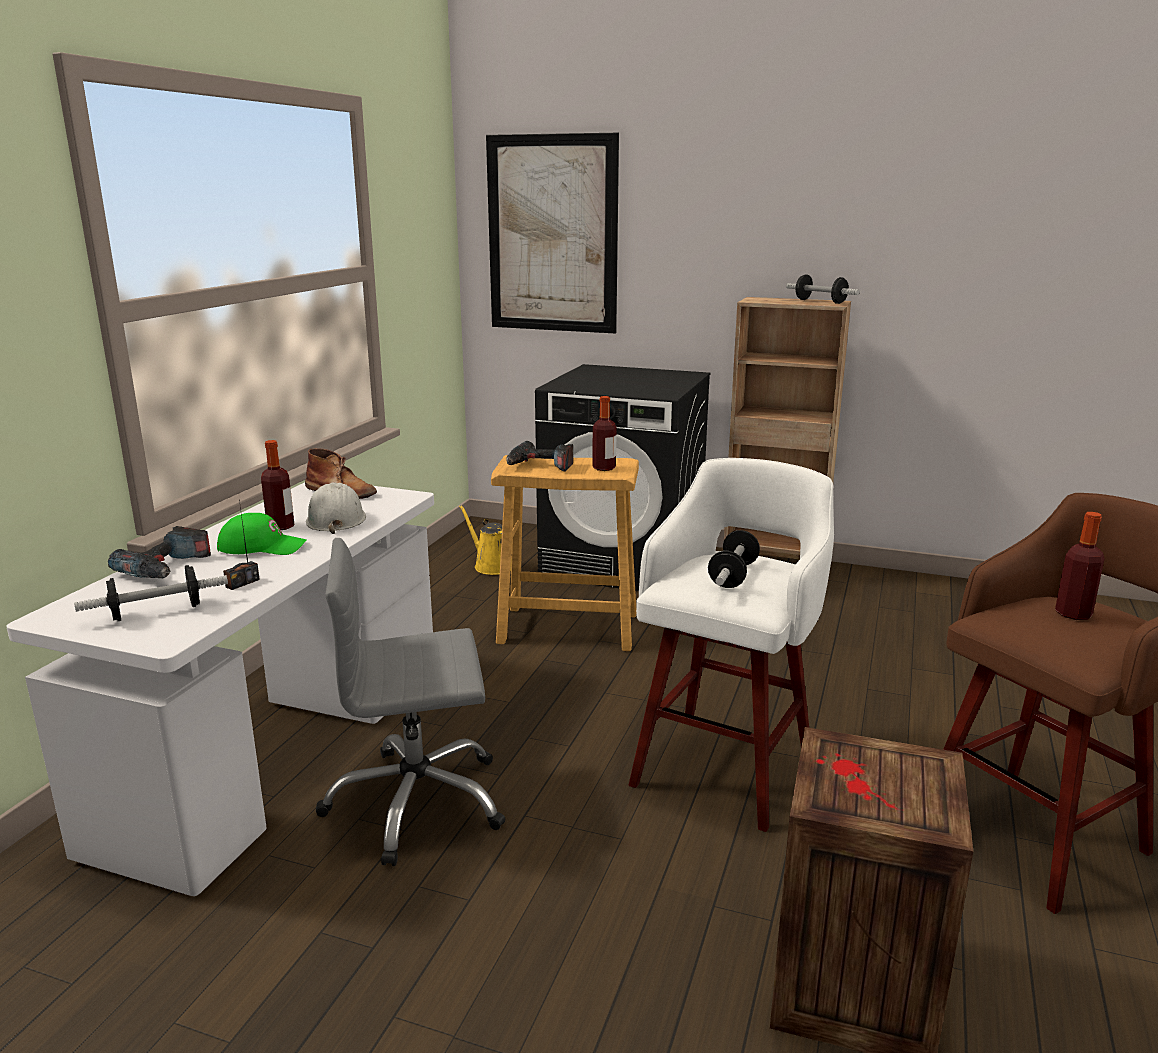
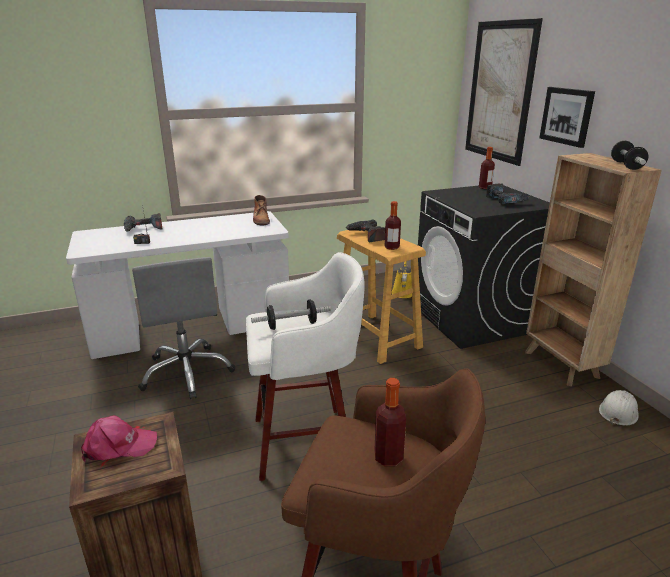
camera: 50 degrees right, 5 degrees up
(157, 612) = (103, 242): dumbbell -> none
(262, 546) = (182, 232): green cap -> none
(280, 526) = (207, 226): bottle -> bottle (485, 188)
(336, 519) = (228, 230): white hard hat -> white hard hat (618, 411)
(416, 802) = (187, 372): grey office chair -> grey office chair turned 150 degrees counterclockwise
(648, 378) = (505, 200): none -> power drill
(689, 257) = (567, 116): none -> picture
(857, 784) = (118, 446): none -> pink cap

